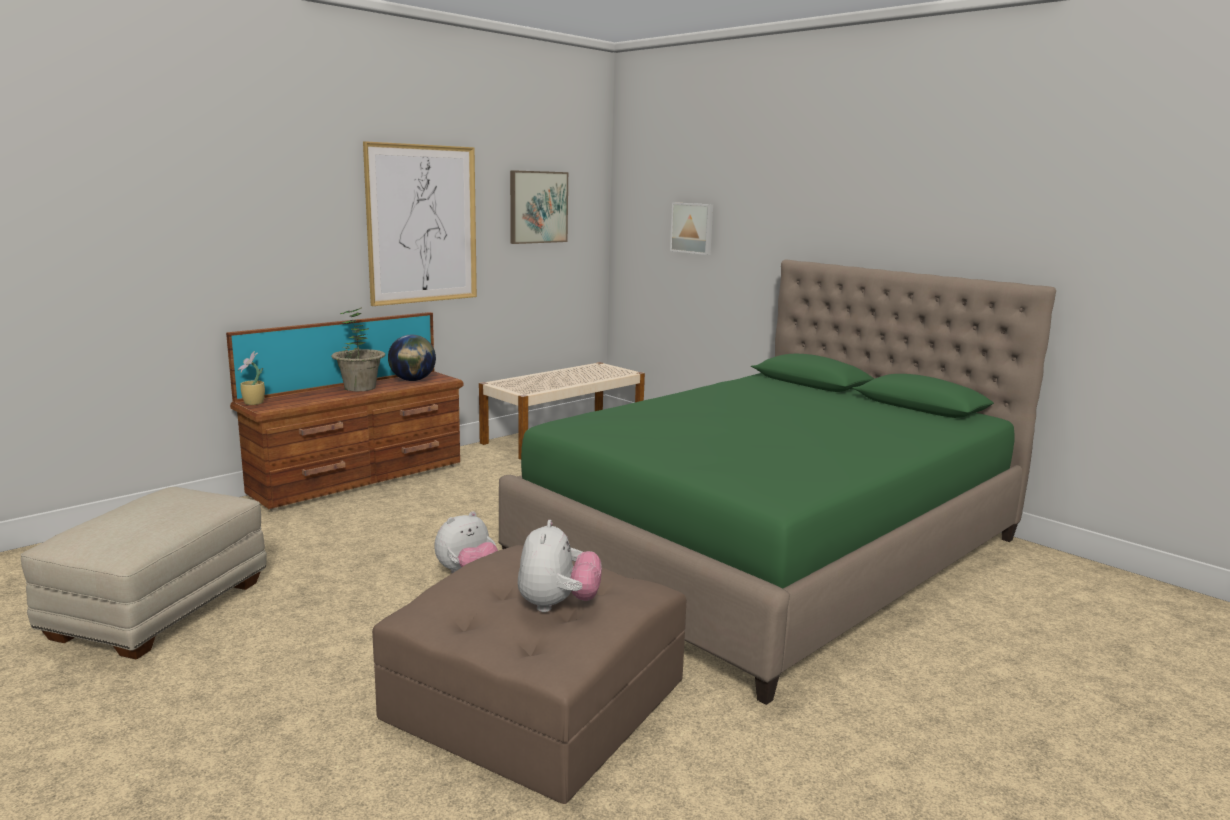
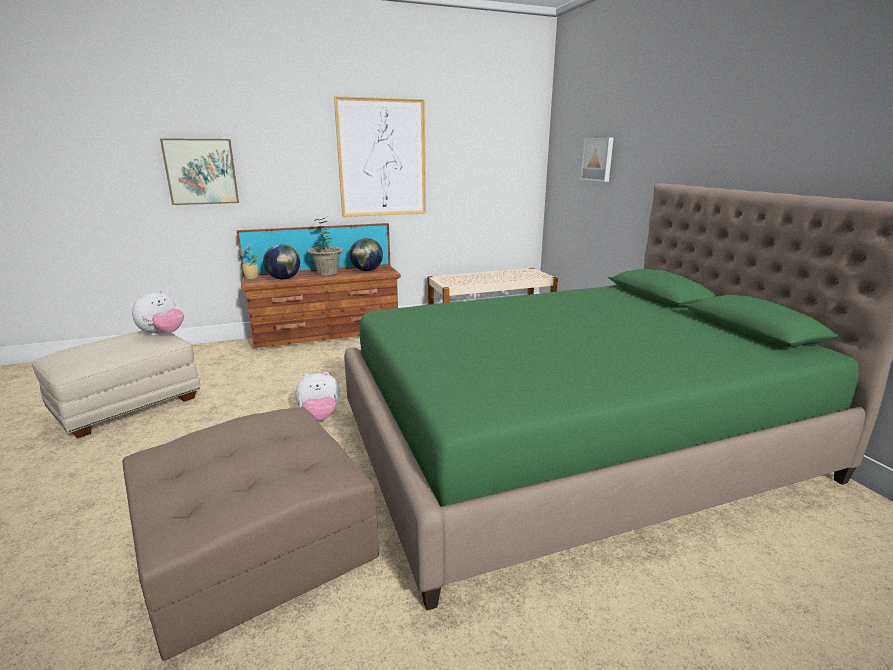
camera: 25 degrees right, 5 degrees up
(308, 400) = (284, 279): none -> globe
(538, 207) = (481, 146): picture -> picture (201, 171)
(557, 605) = (244, 473): plush toy -> plush toy (163, 334)

